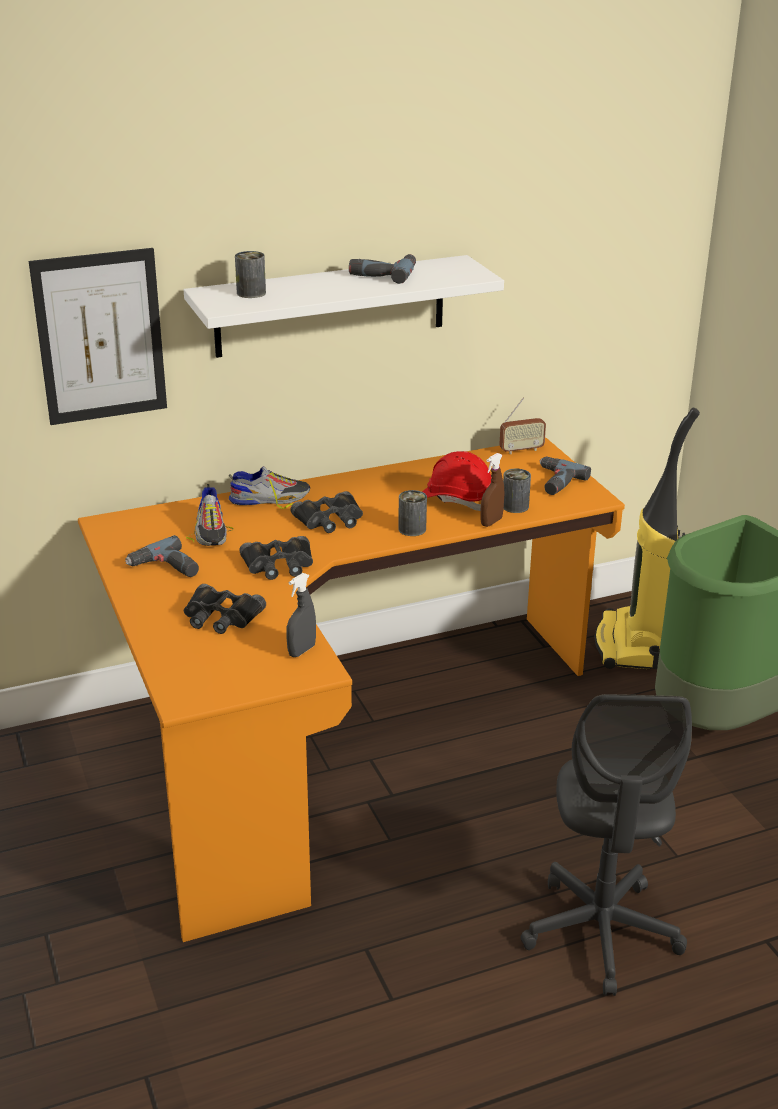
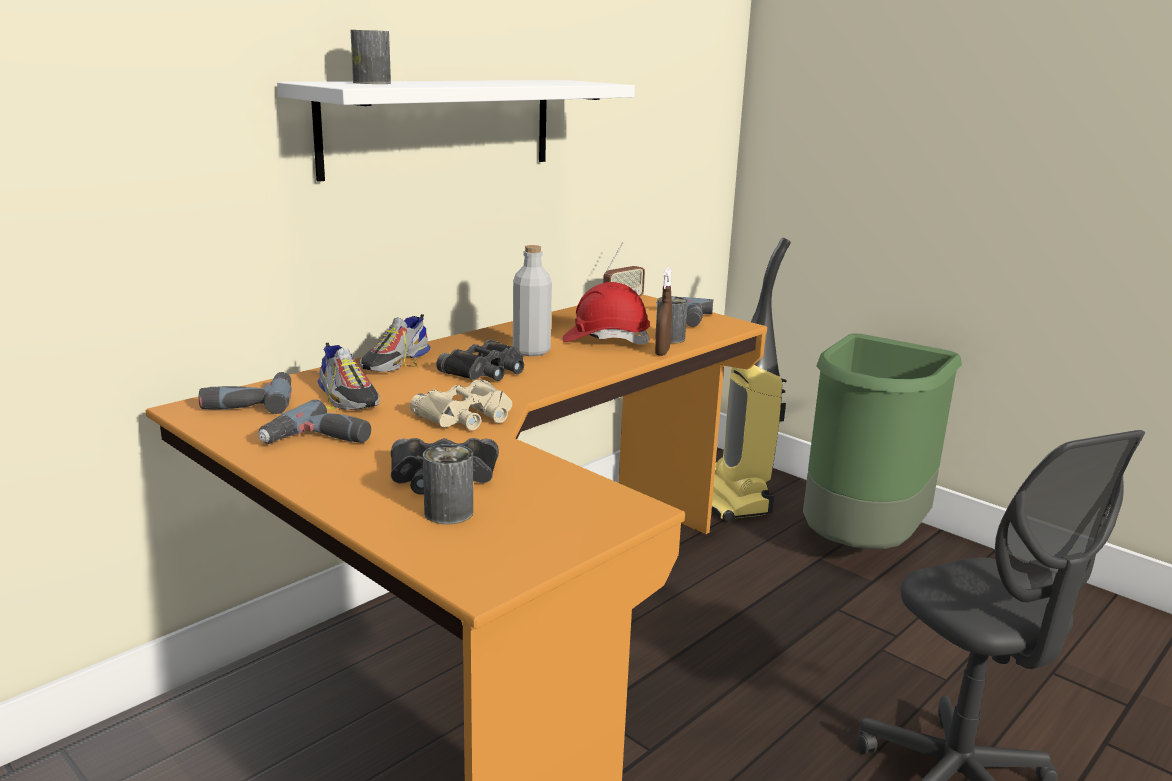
camera: 25 degrees left, 10 degrees down
(100, 337) = (169, 140): picture -> none
(270, 498) = (395, 362): shoe -> shoe turned 150 degrees clockwise
(279, 565) = (467, 416): black binoculars -> beige binoculars
(301, 651) = (588, 493): grey spray bottle -> none
(383, 273) = (502, 81): power drill -> power drill (249, 402)
(383, 503) = (531, 351): none -> grey bottle
(412, 529) = (587, 367): can -> can (448, 512)

